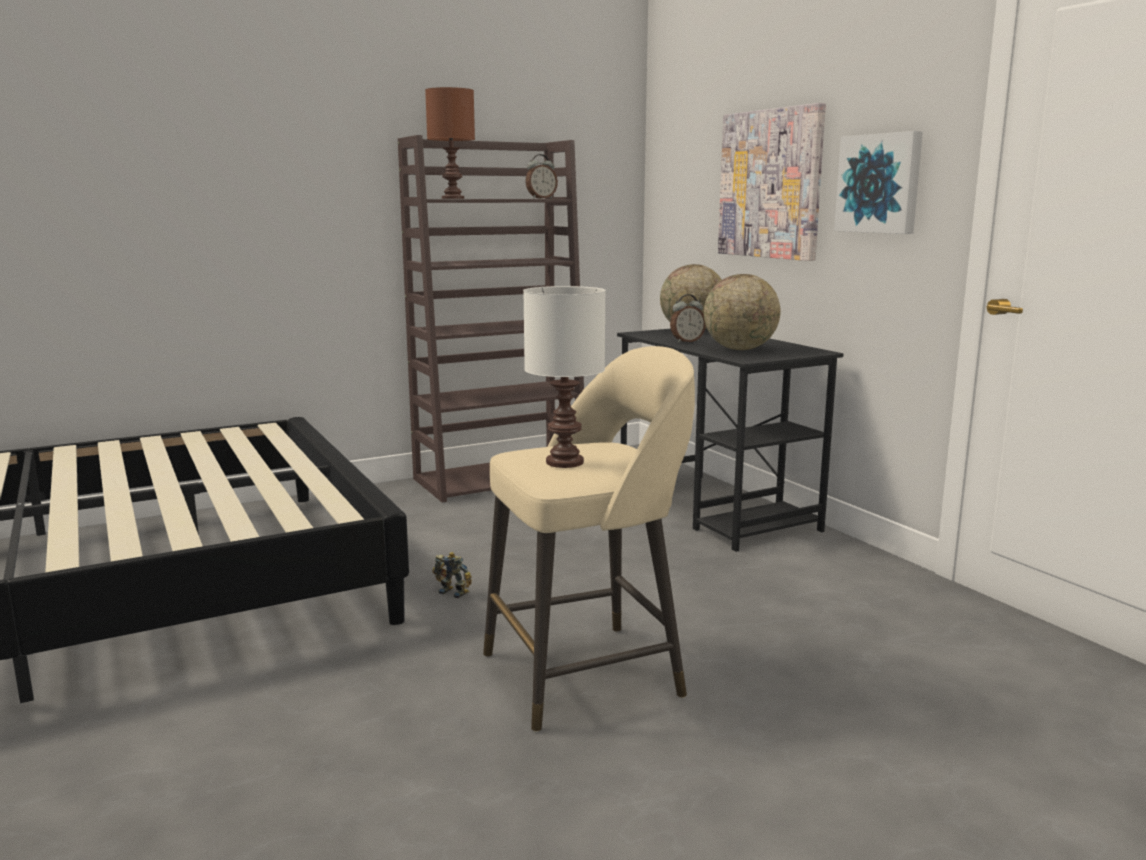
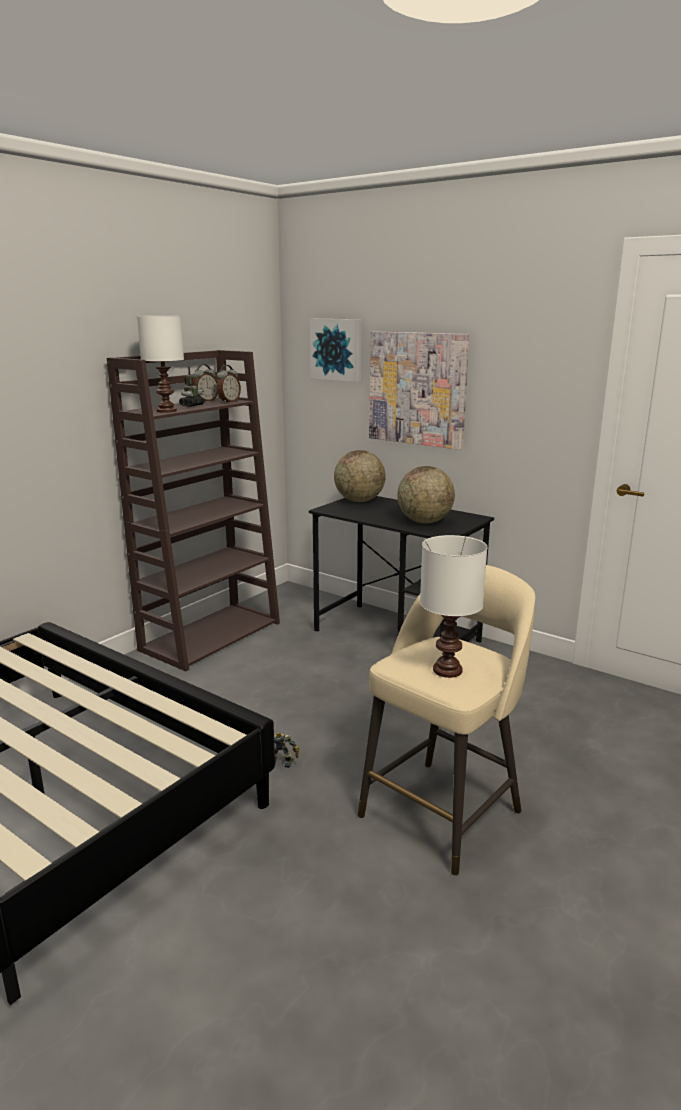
camera: 25 degrees left, 5 degrees up
(452, 198) = (166, 411): brown table lamp -> white table lamp
(492, 198) = (192, 405): none -> toy robot
(686, 341) = (375, 516): alarm clock -> alarm clock (206, 401)
(880, 183) = (520, 398): picture -> picture (337, 349)

